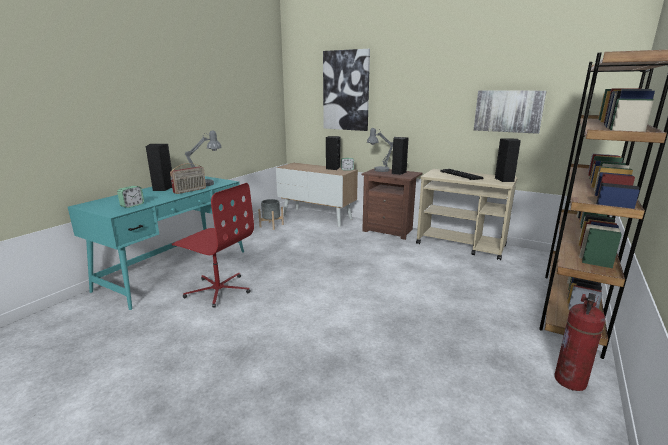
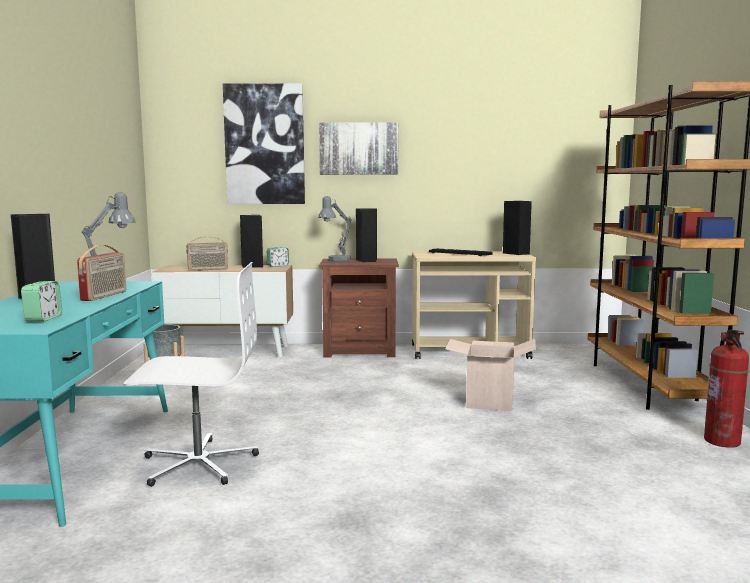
camera: 30 degrees left, 10 degrees down
(218, 290) = (198, 463): red office chair -> white office chair
(305, 169) = (208, 269): none -> radio
(423, 291) = (489, 402): none -> cardboard box
(508, 111) = (500, 169): picture -> picture (359, 149)

